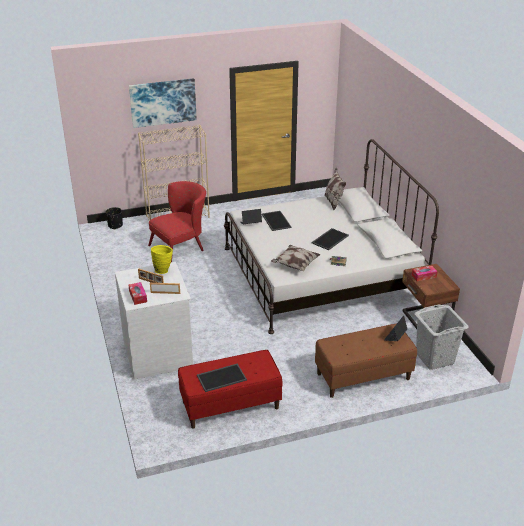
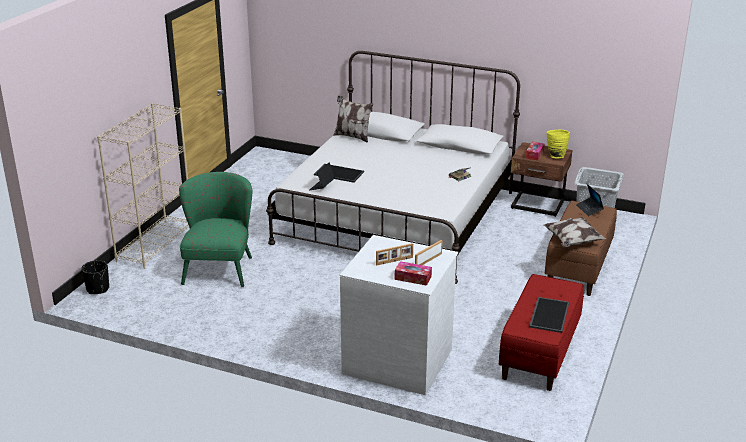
camera: 50 degrees left, 5 degrees down
(163, 102) = (113, 83): picture -> none
(163, 270) = (381, 246): yellow vase -> yellow vase (555, 156)
(181, 246) = (220, 266): red armchair -> green armchair
(295, 265) = (433, 196): pillow -> pillow (572, 242)
(329, 239) = (414, 164): tray -> none

